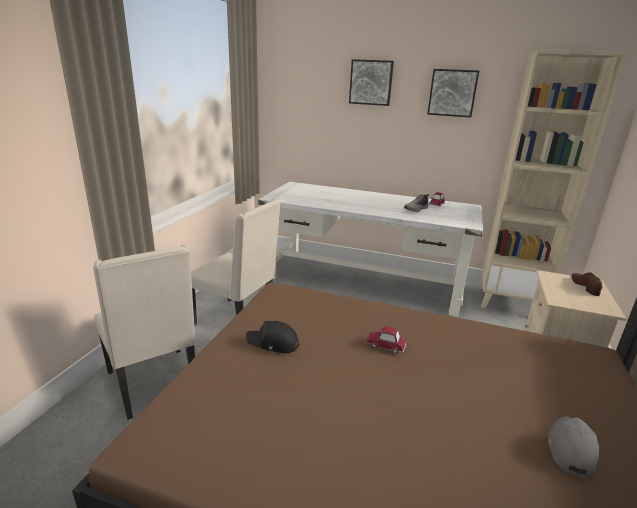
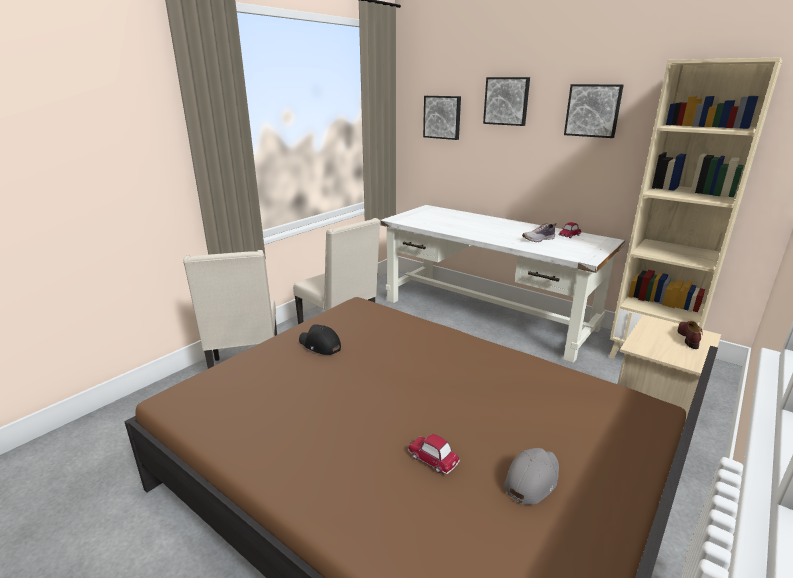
camera: 20 degrees right, 0 degrees up
(305, 96) = (442, 117): none -> picture
(385, 345) = (420, 363): toy car -> toy car (433, 459)

